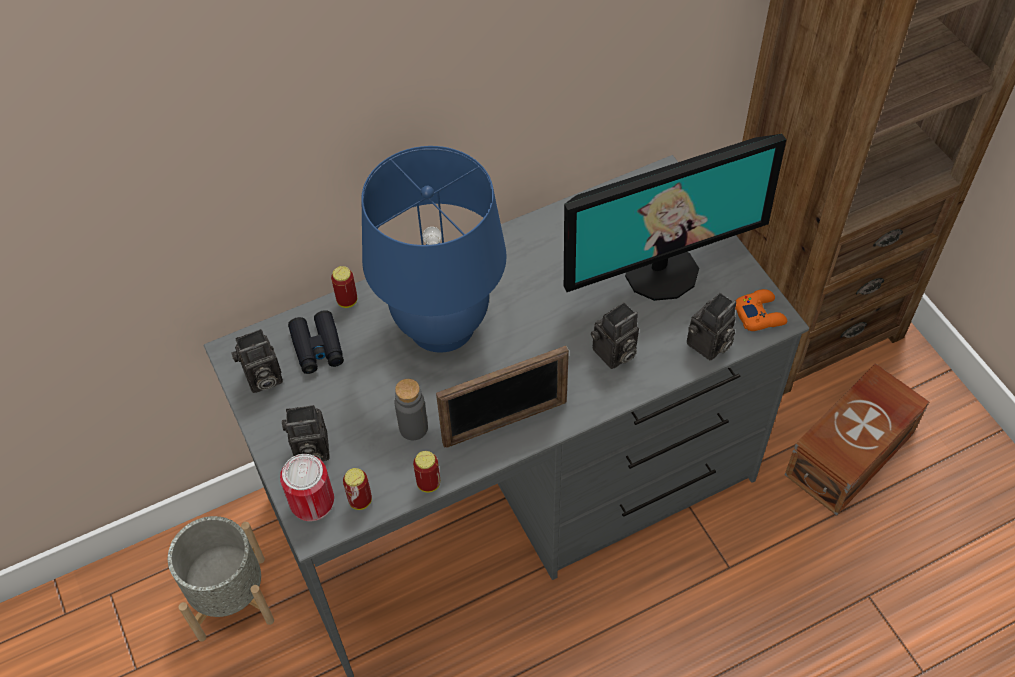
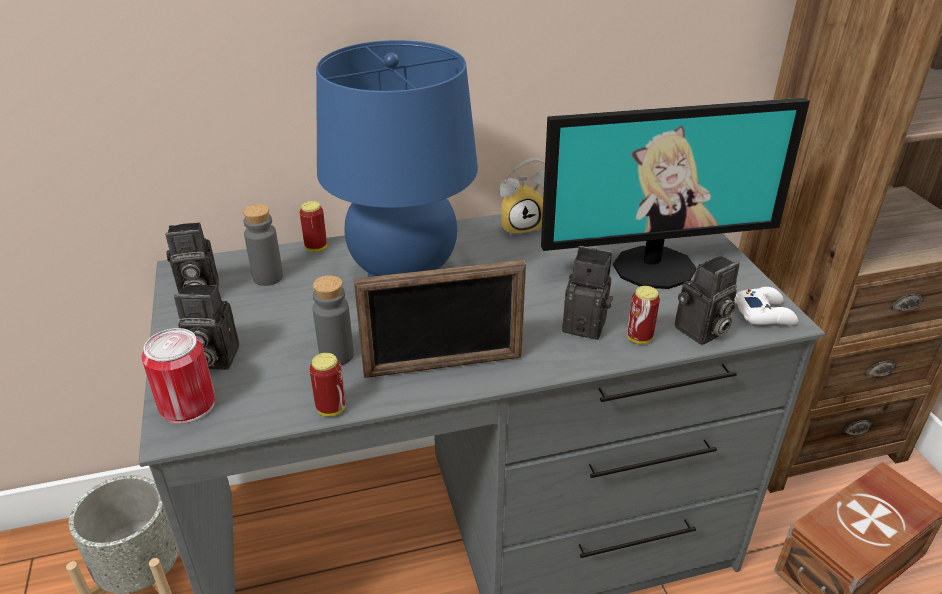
camera: 10 degrees right, 20 degrees down
(317, 347) = (268, 277): black binoculars -> grey bottle
(360, 500) = (243, 412): can -> can (639, 338)
(532, 236) = (522, 226): none -> alarm clock
(614, 354) = (587, 324): camera -> camera turned 135 degrees counterclockwise
(759, 314) = (764, 313): orange game controller -> white game controller

